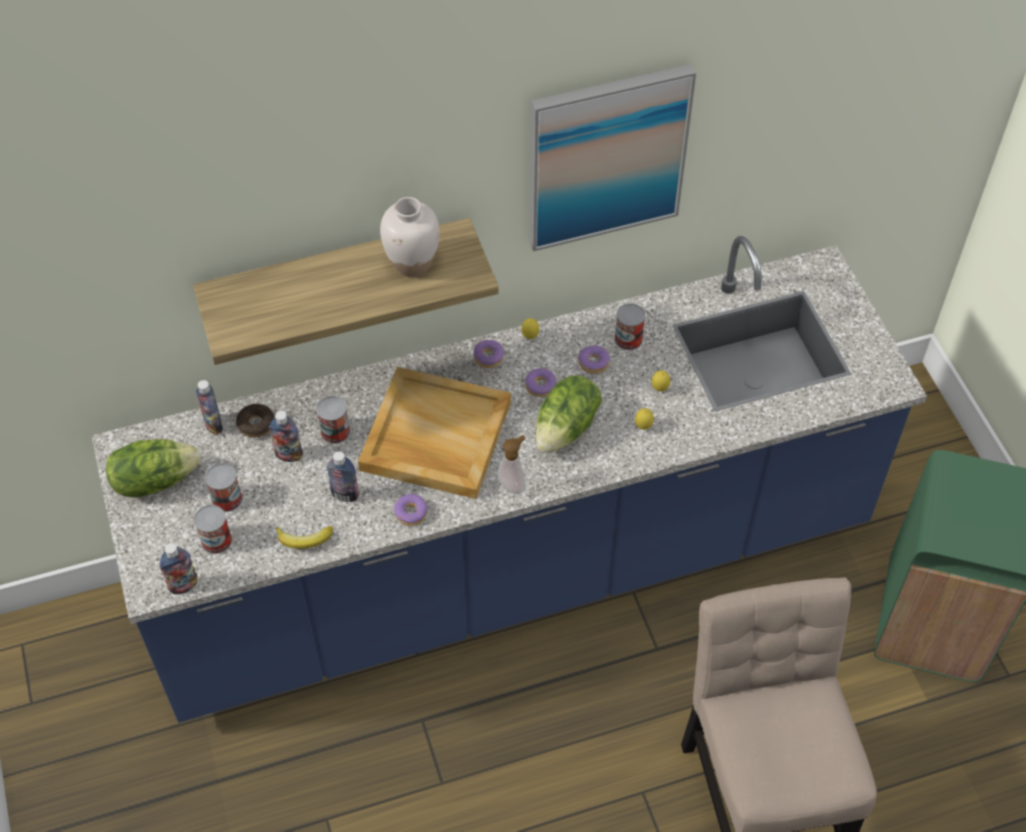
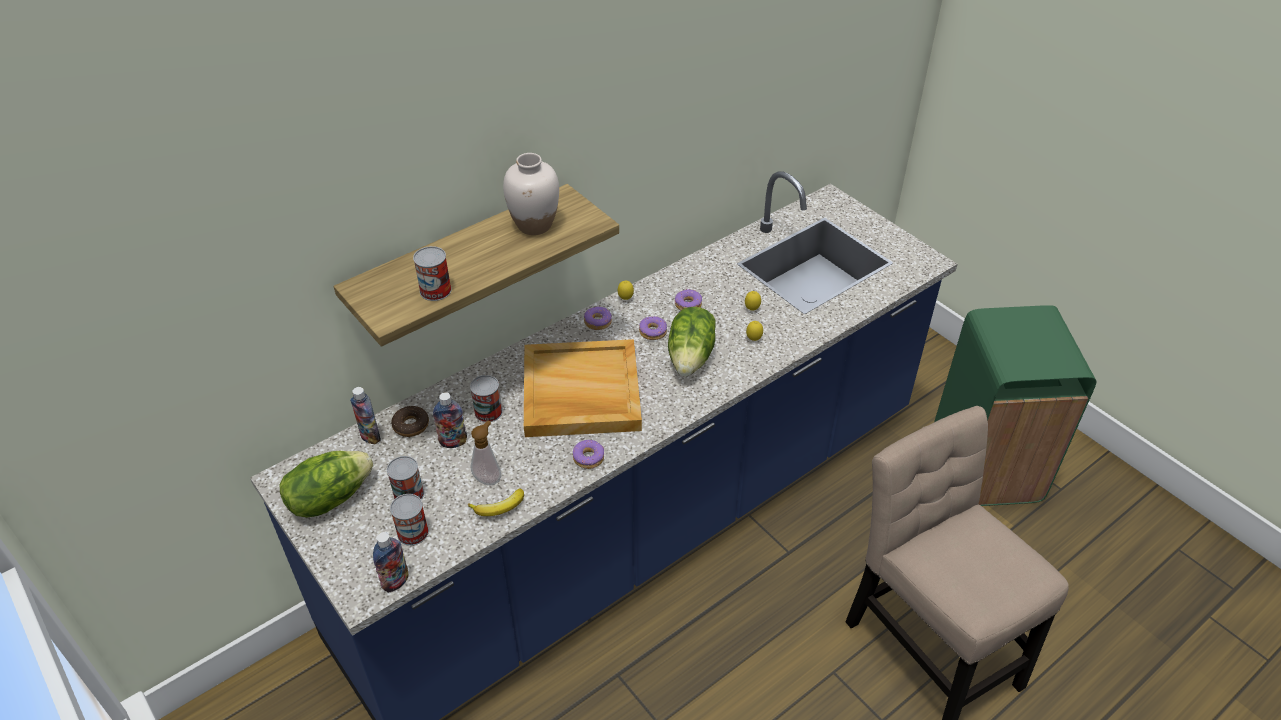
camera: 20 degrees left, 10 degrees down
(345, 495) = (520, 460): bottle -> none
(513, 485) = (668, 411): soap dispenser -> soap dispenser (488, 478)
(606, 157) = (669, 109): picture -> none
(628, 339) = (707, 281): can -> can (435, 290)

